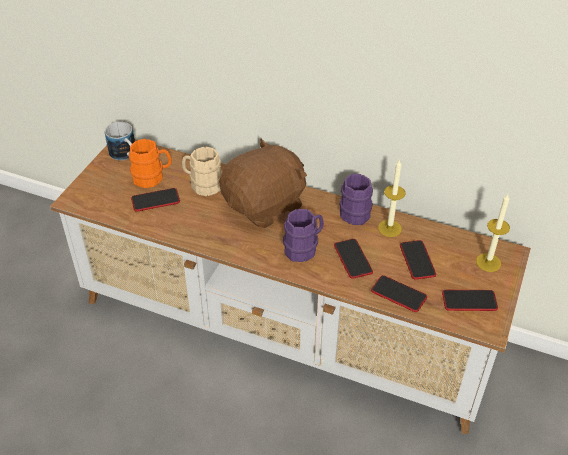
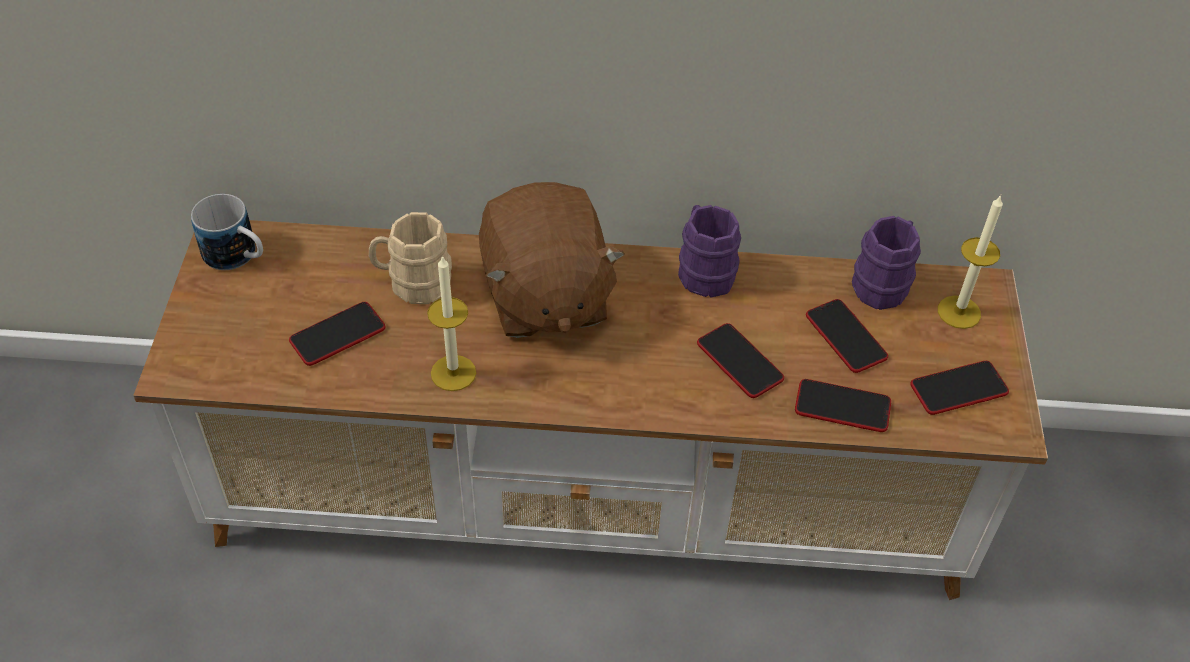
camera: 20 degrees left, 5 degrees up
(152, 177) = (311, 290): orange mug -> none
(265, 205) = (545, 297): brown plush toy -> brown plush toy turned 135 degrees clockwise
(304, 248) = (648, 361): purple mug -> purple mug (884, 282)
(389, 228) = (776, 289): candle -> candle (453, 373)

